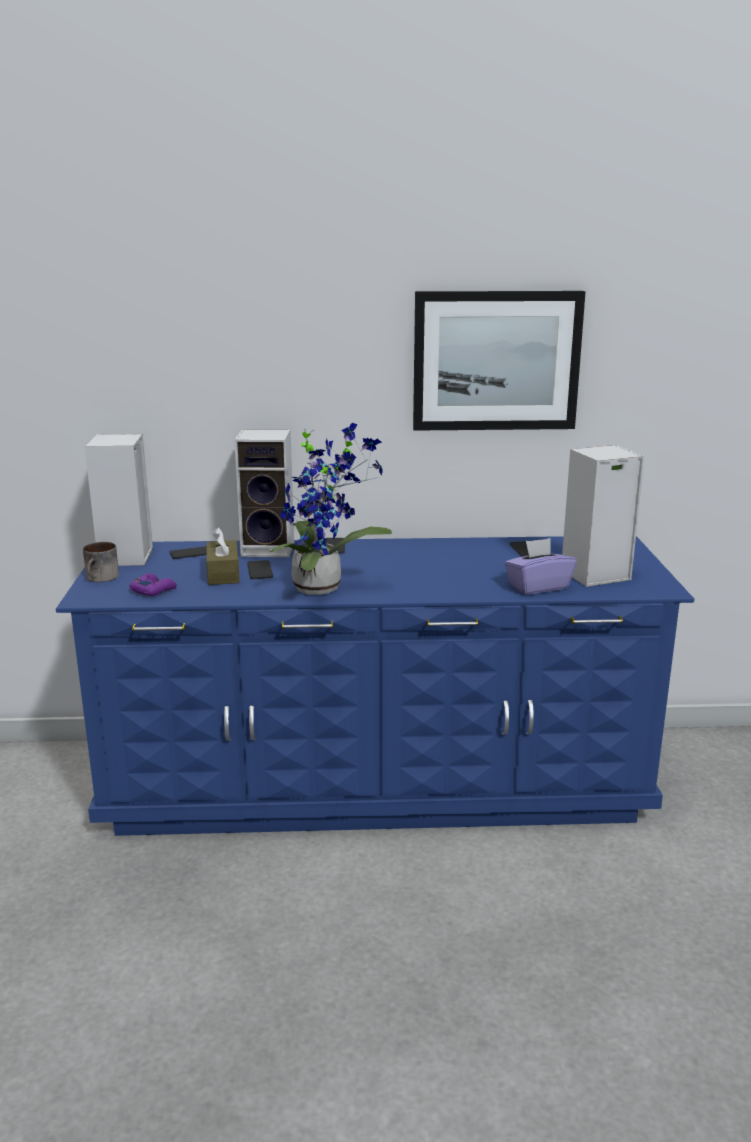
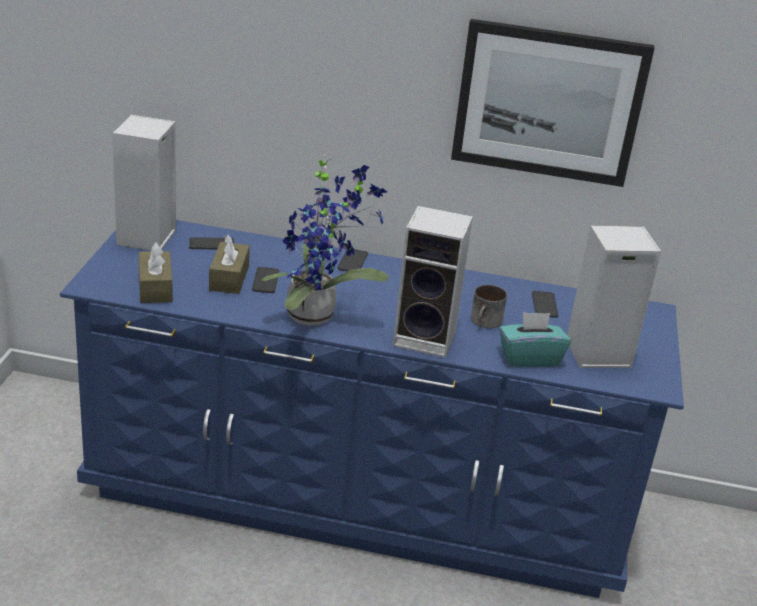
camera: 10 degrees right, 10 degrees up
(101, 578) = (114, 262): mug -> mug (486, 322)
(153, 590) = (155, 287): purple game controller -> brown tissue box
(270, 549) = (288, 252): speaker -> speaker (427, 338)
(538, 587) = (529, 358): purple tissue box -> turquoise tissue box

